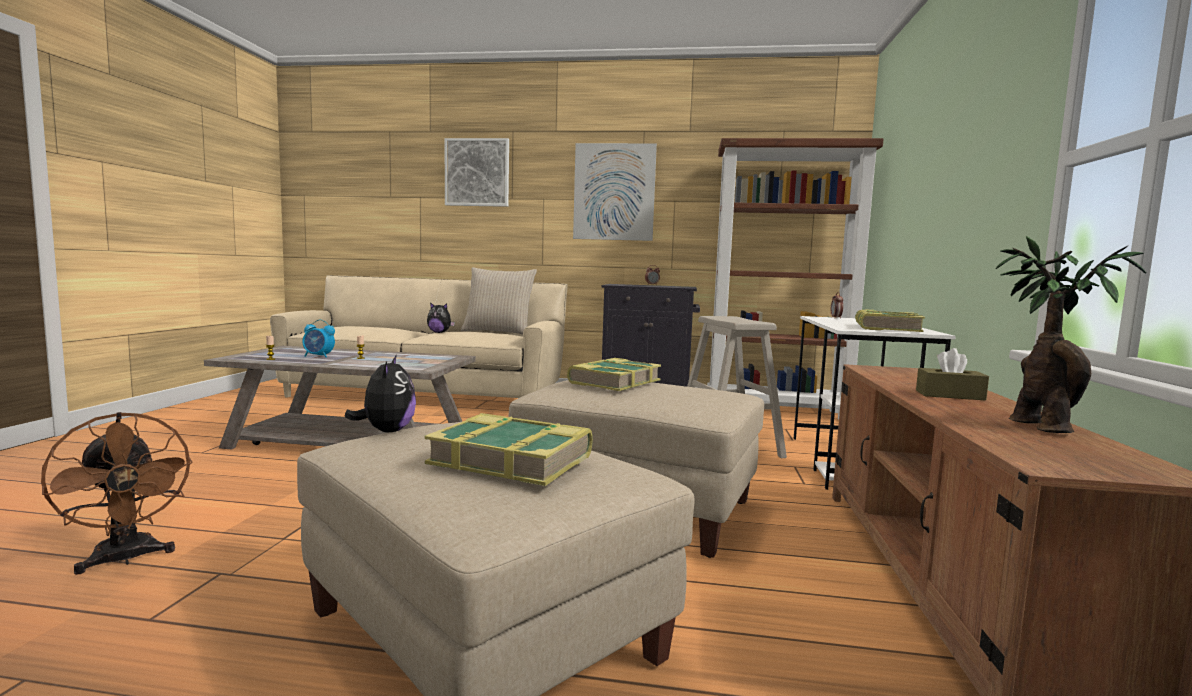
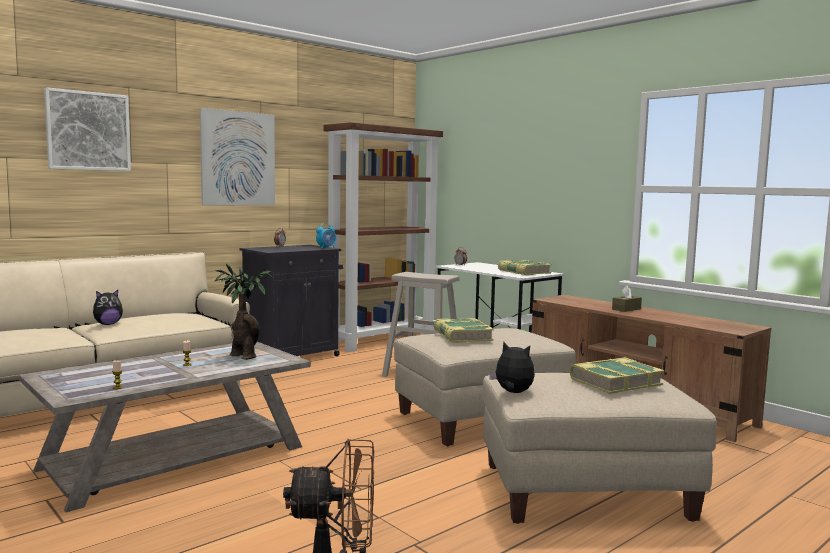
camera: 50 degrees left, 0 degrees up
(318, 356) = (141, 373): alarm clock -> alarm clock (326, 248)
(498, 332) = (154, 312): beige pillow -> none
(1038, 426) = (688, 317): potted plant -> potted plant (242, 356)

